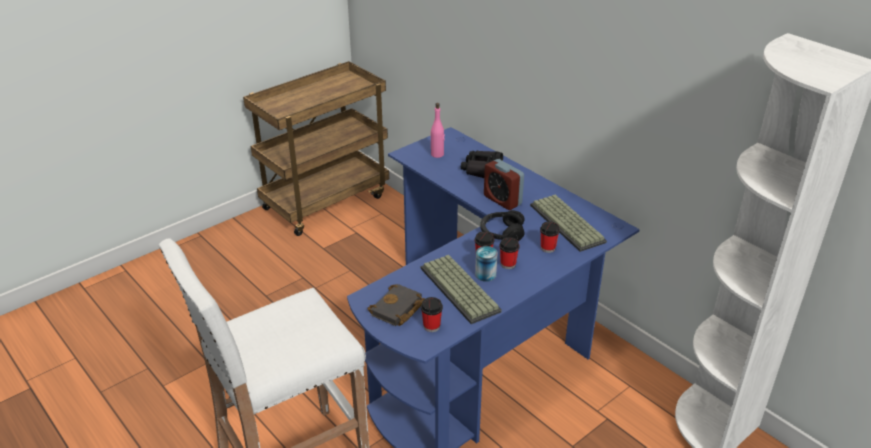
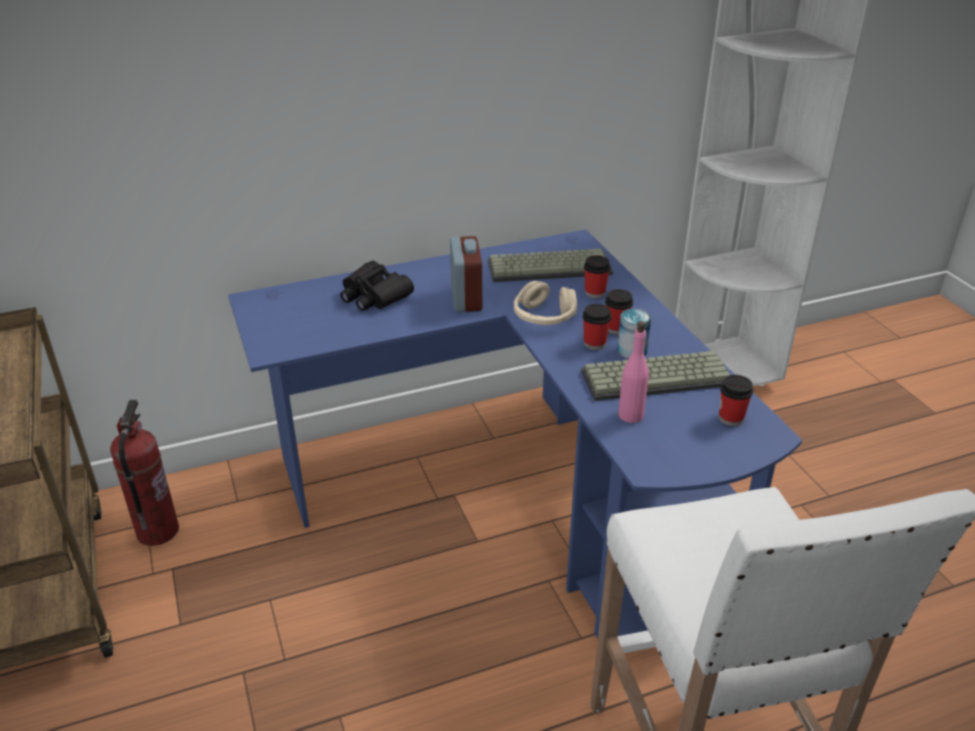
camera: 70 degrees left, 0 degrees up
(378, 218) = (157, 531): none -> fire extinguisher
(397, 310) = (686, 441): black book -> none
(437, 154) = (299, 322): pink bottle -> pink bottle (631, 415)
(502, 200) = (466, 298): alarm clock -> alarm clock turned 75 degrees counterclockwise
(502, 233) = (544, 317): black headphones -> beige headphones

